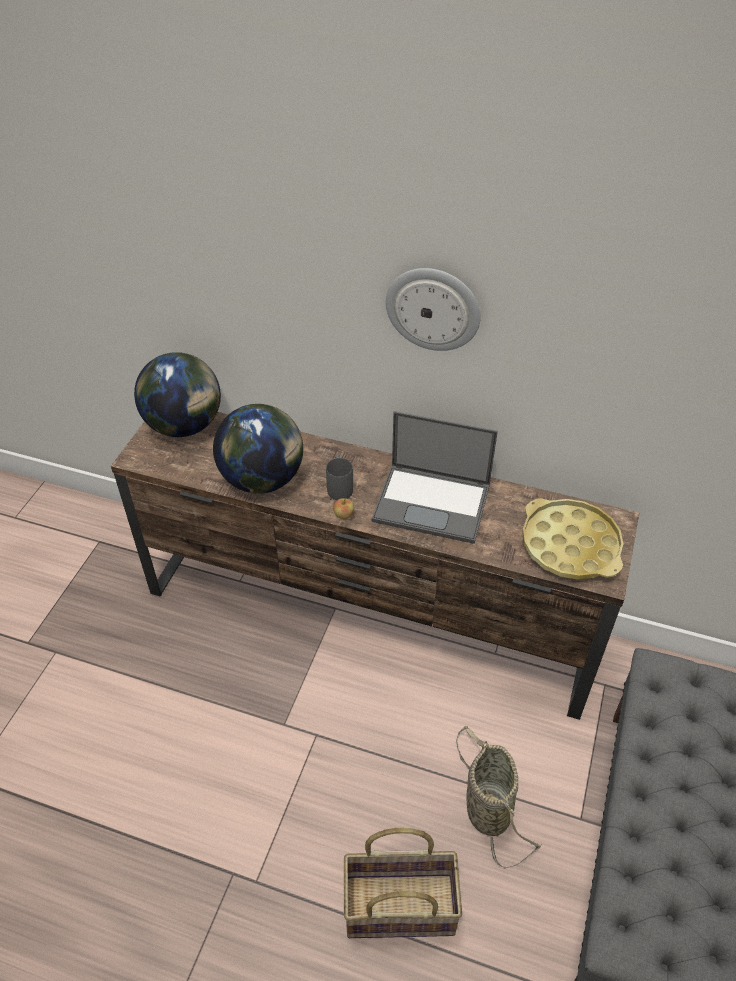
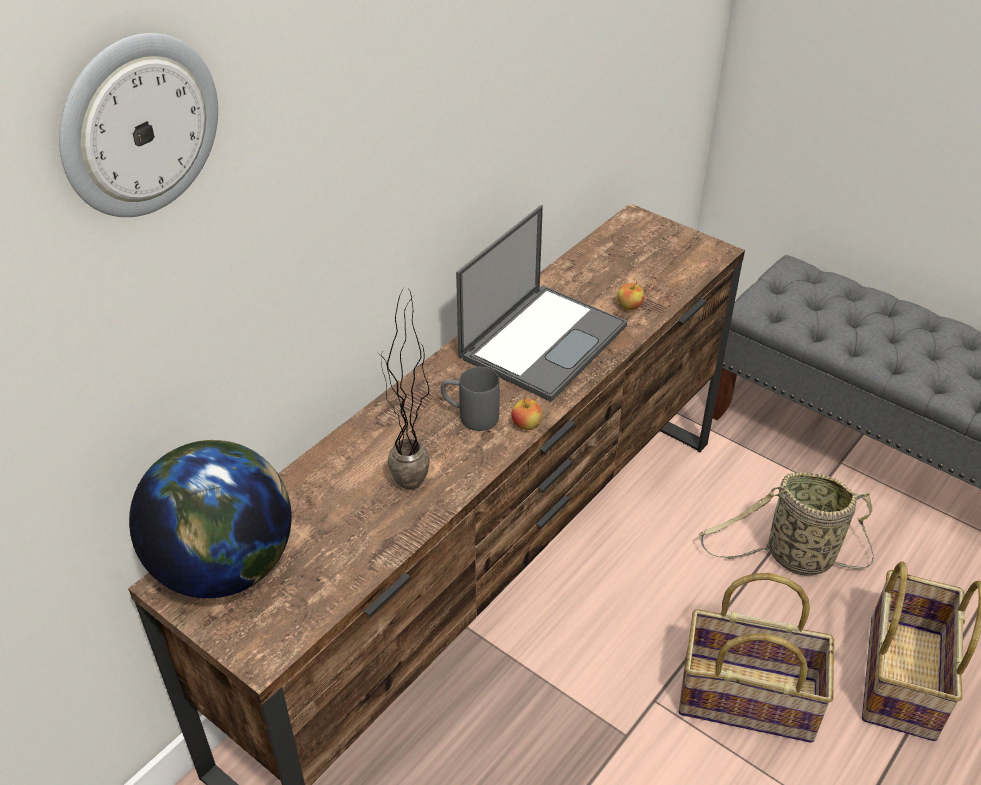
camera: 70 degrees left, 5 degrees down
(263, 479) = (410, 493): globe -> potted plant
(340, 794) = (748, 696): none -> basket
(433, 308) = (446, 97): wall clock -> wall clock (138, 126)
(499, 540) = (629, 306): none -> apple
(570, 545) = (657, 259): yellow tray -> none

